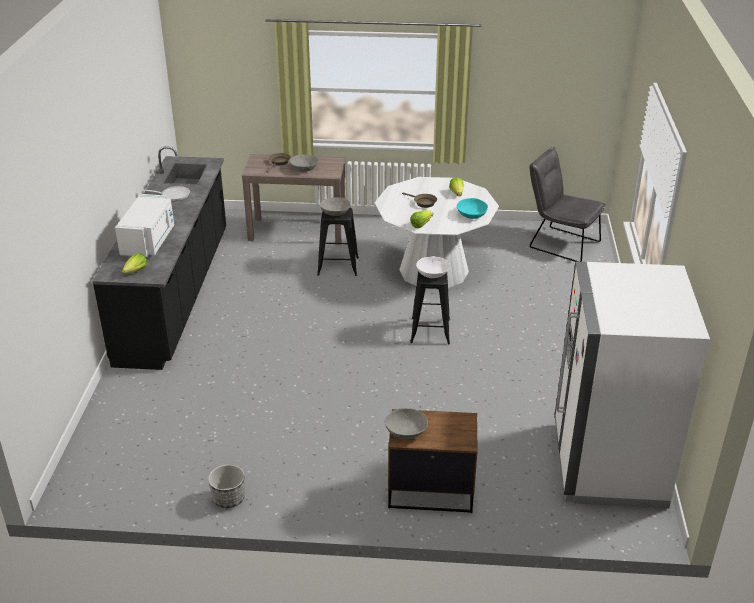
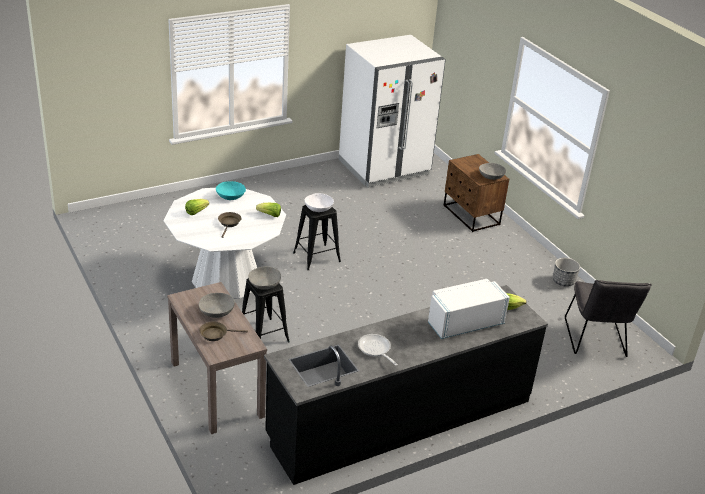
camera: 125 degrees left, 0 degrees up
(560, 243) = (126, 227): grey chair -> grey chair (596, 341)

